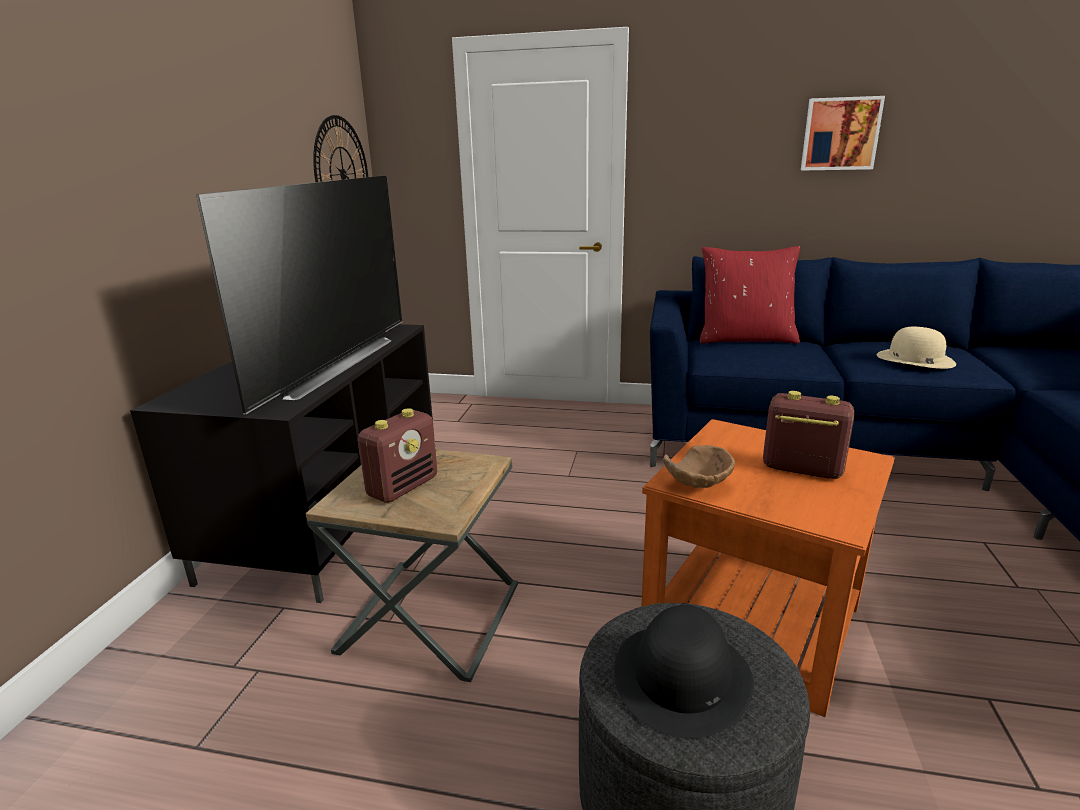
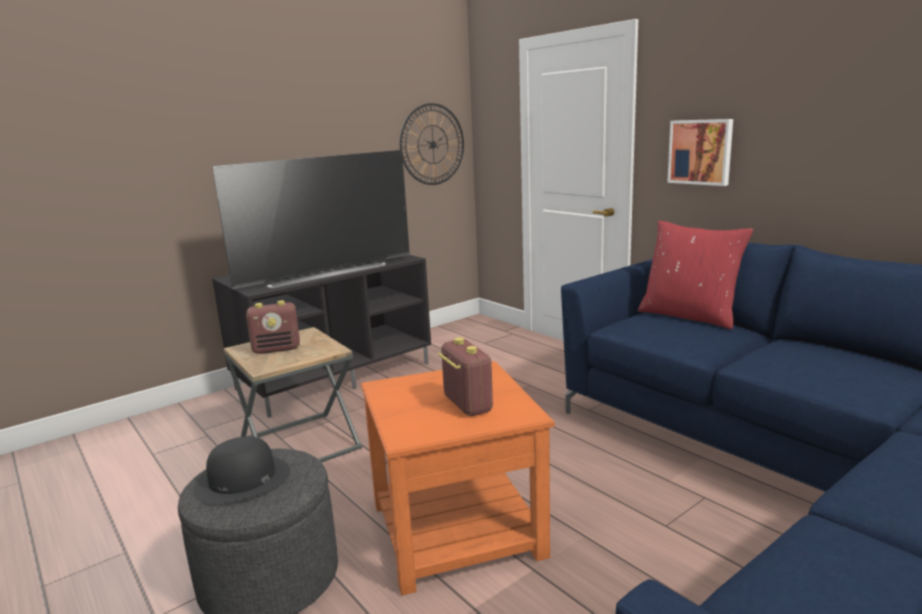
camera: 40 degrees right, 5 degrees down
(698, 487) = (384, 392): brown bowl -> none
(840, 134) = (831, 111): picture -> picture (700, 152)
(914, 359) = (816, 368): beige hat -> none

